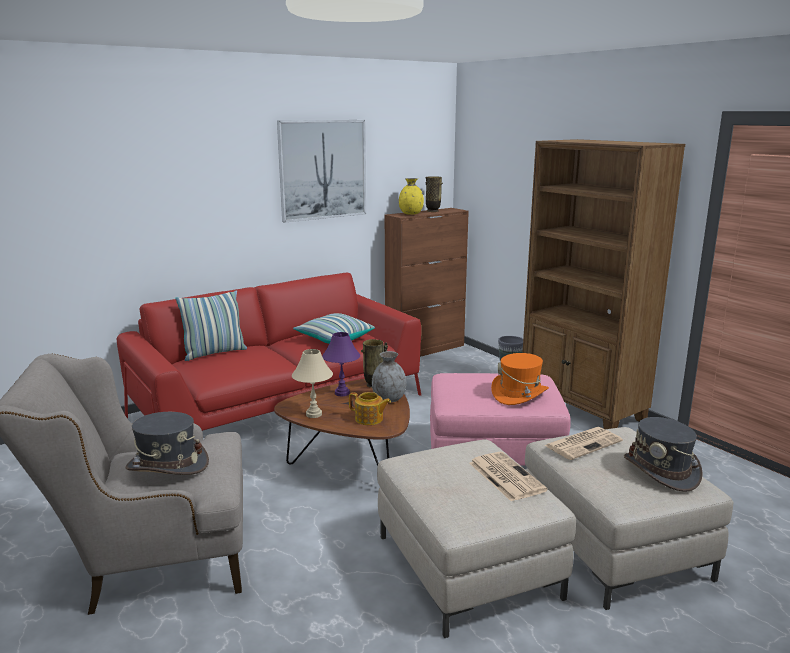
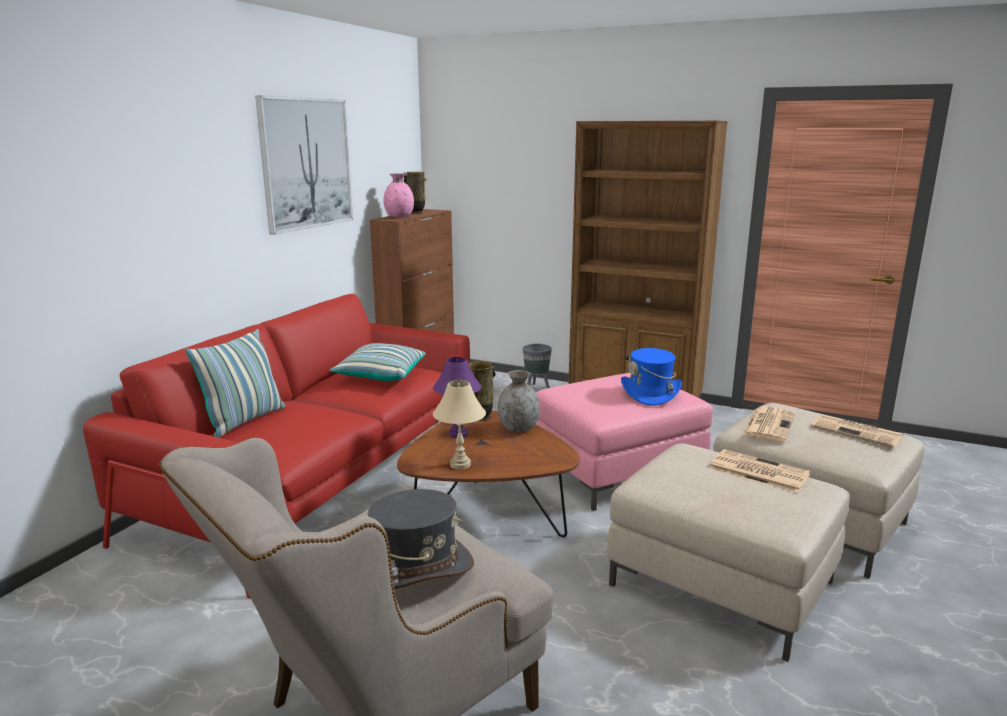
camera: 30 degrees left, 0 degrees up
(369, 419) = (529, 454): teapot -> none
(411, 214) = (399, 217): yellow vase -> pink vase
(519, 394) = (650, 393): orange hat -> blue hat
(661, 471) = (857, 432): grey hat -> newspaper

